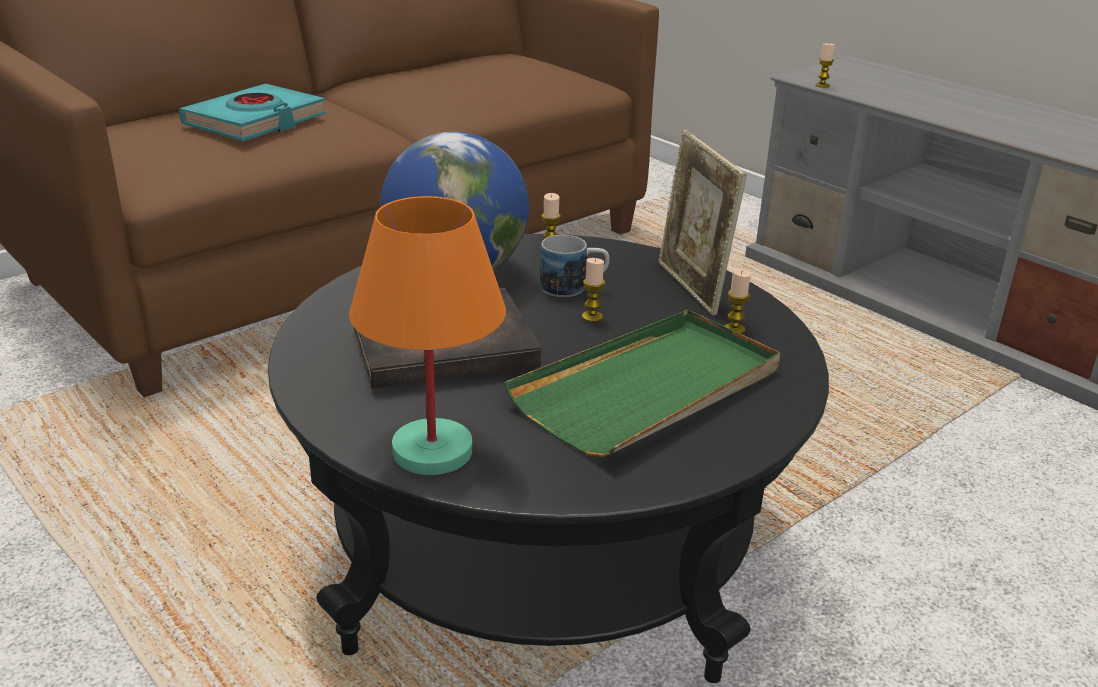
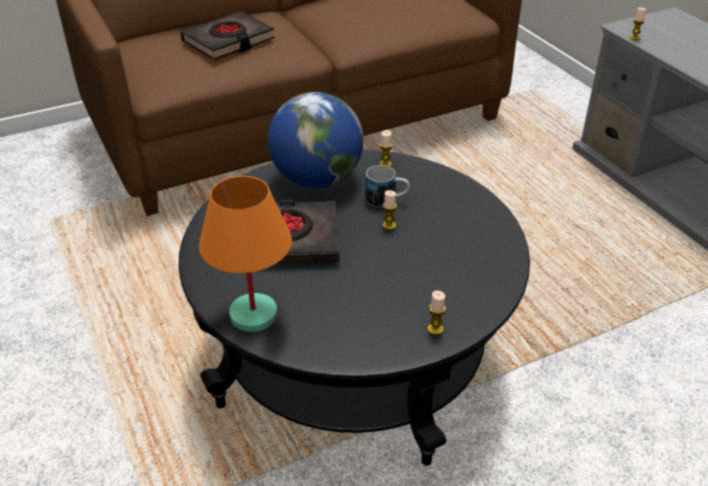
camera: 15 degrees right, 10 degrees up
(256, 121) = (228, 41): turquoise book -> black book
(649, 389) = (401, 287): green tray -> none
(692, 288) = (465, 209): picture frame -> none
(734, 329) = (477, 247): candle -> candle (435, 329)

